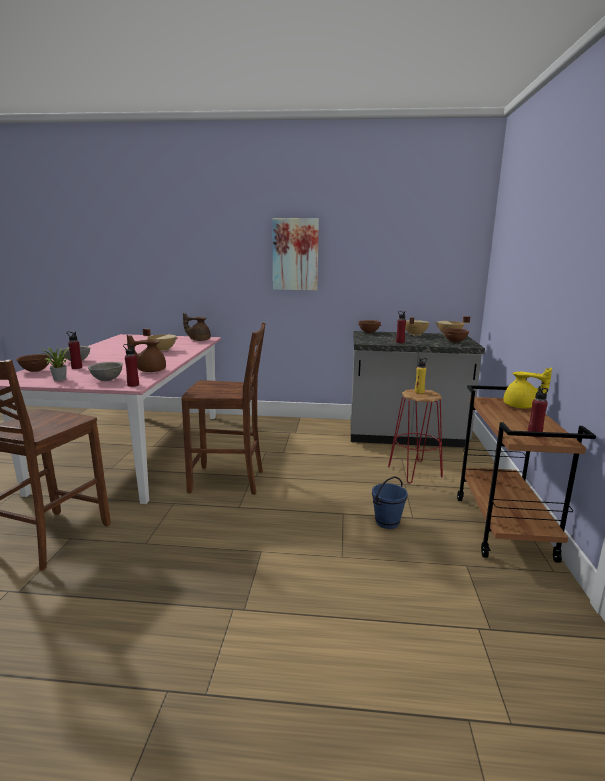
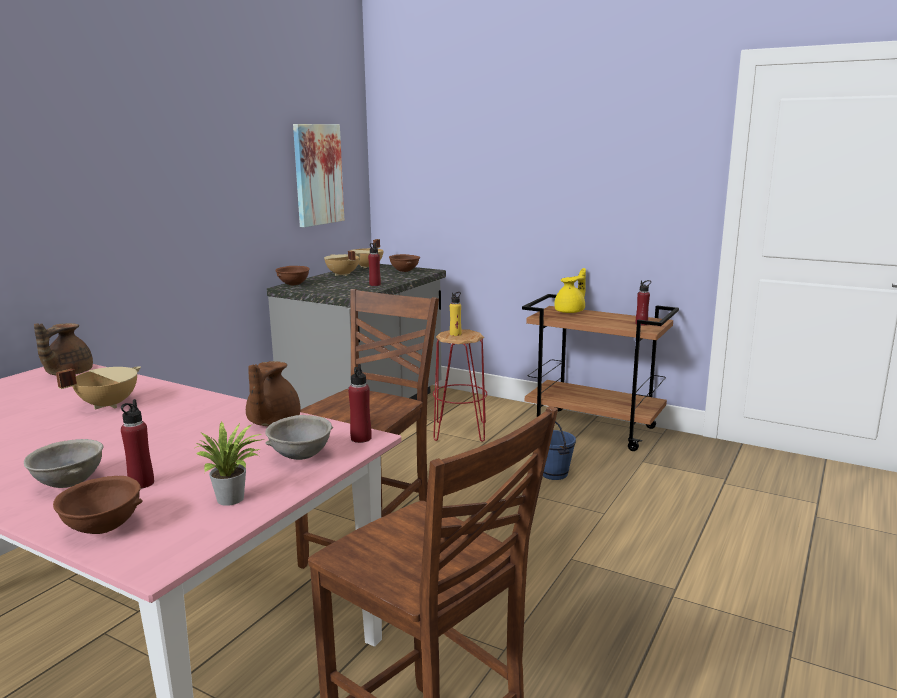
camera: 65 degrees left, 0 degrees up
(295, 254) = (172, 177): picture -> picture (317, 174)

